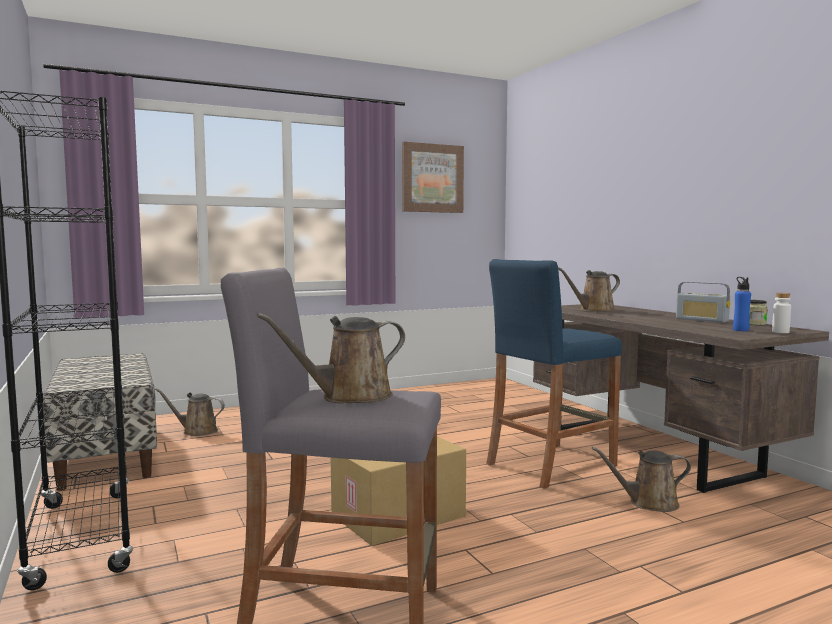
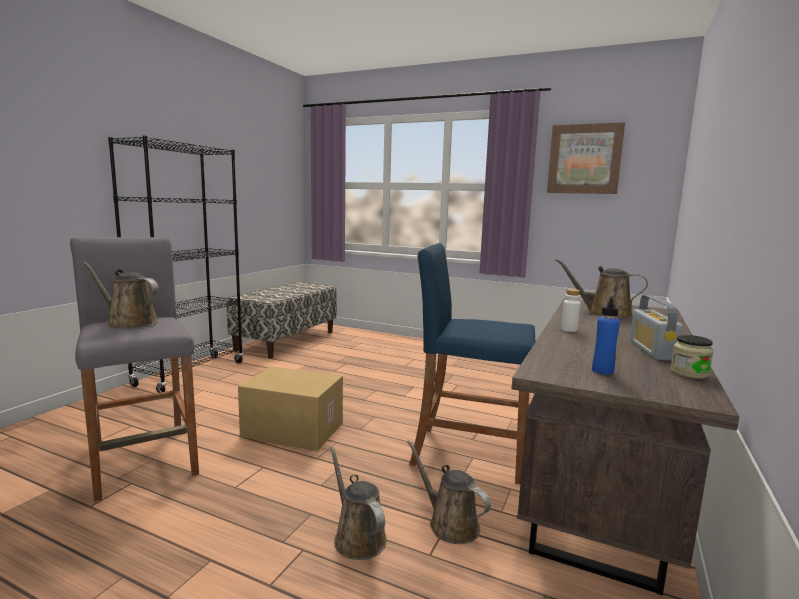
camera: 50 degrees right, 5 degrees up
(197, 431) = (345, 342): brown watering can -> brown watering can (357, 537)
(780, 332) = (641, 389): white bottle -> white bottle (569, 329)

